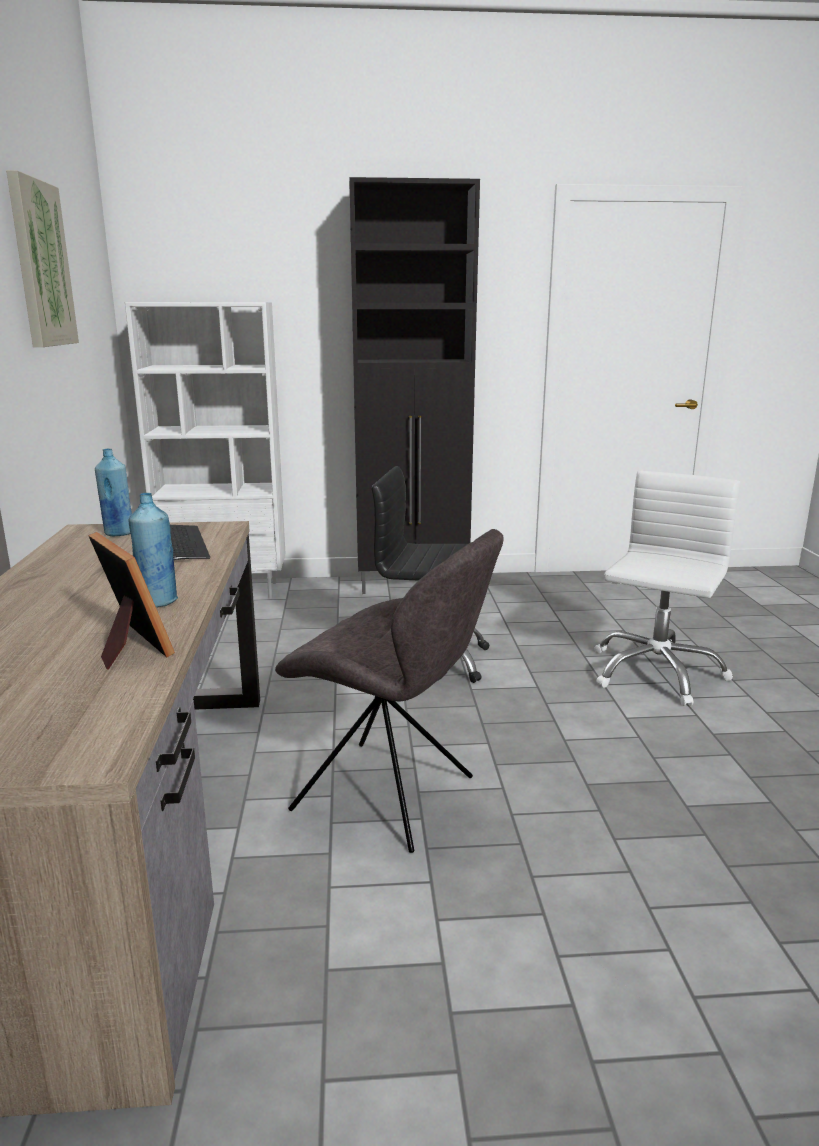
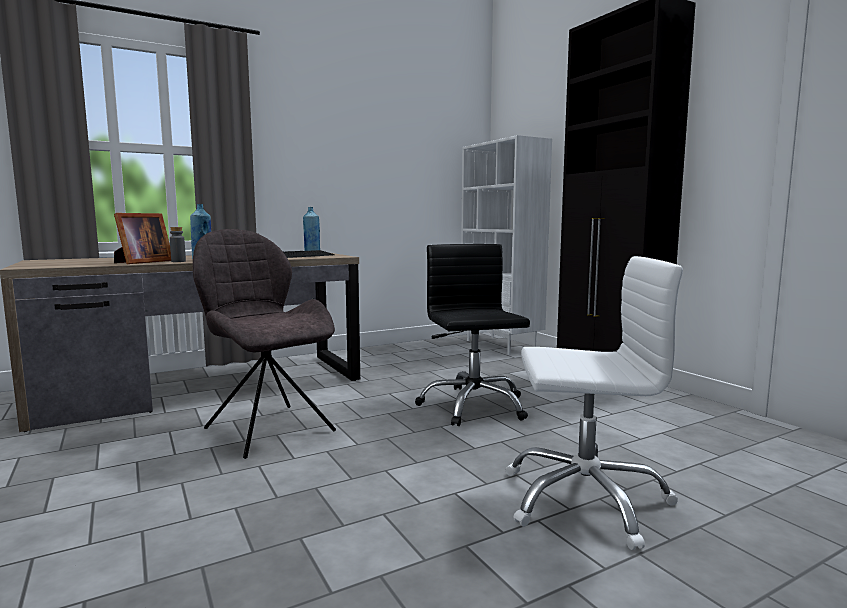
camera: 65 degrees right, 10 degrees down
(41, 264) = (381, 125): picture -> none
(162, 619) = (178, 261): none -> grey bottle
(390, 796) = (267, 428): grey chair -> grey chair turned 135 degrees clockwise

